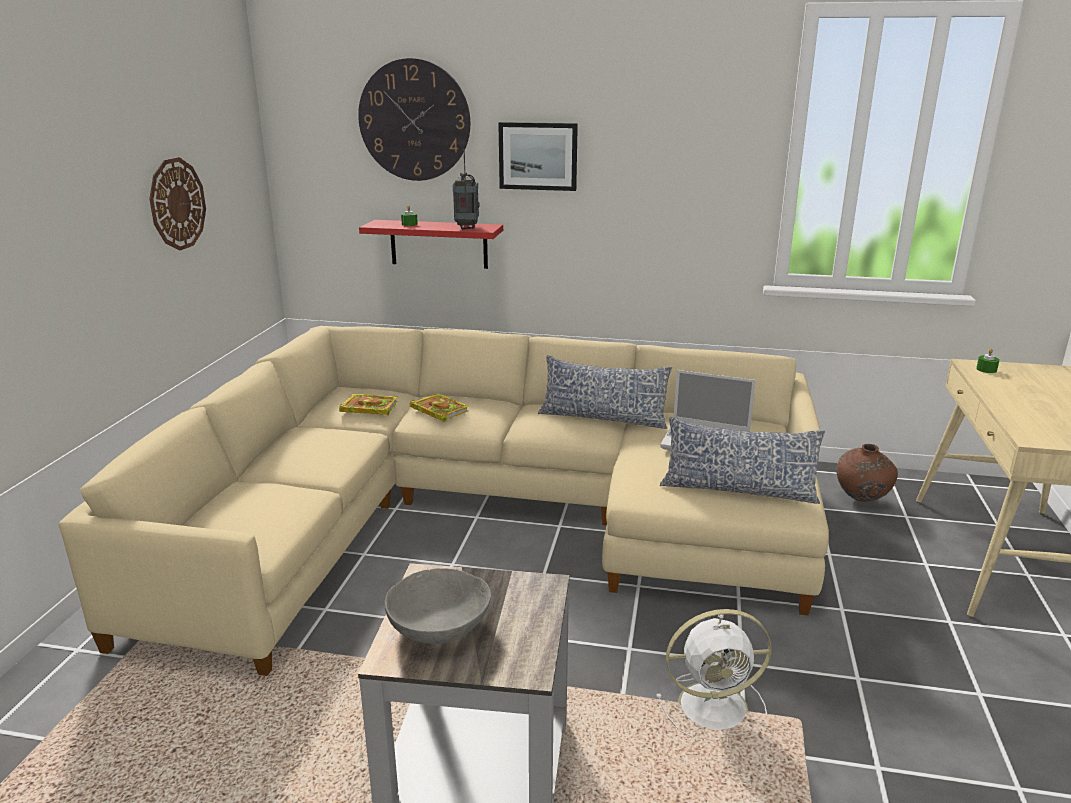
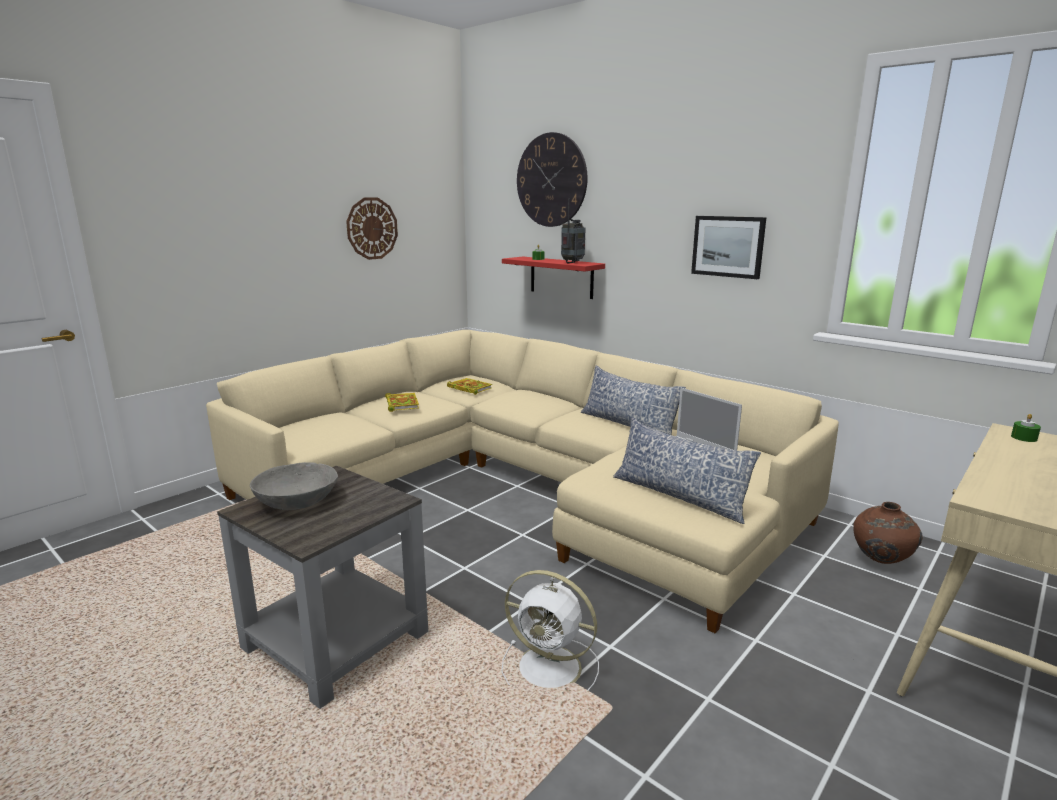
camera: 30 degrees right, 5 degrees down
(438, 410) = (511, 397): book -> book (401, 404)
(538, 156) = (633, 207): picture -> picture (728, 246)

